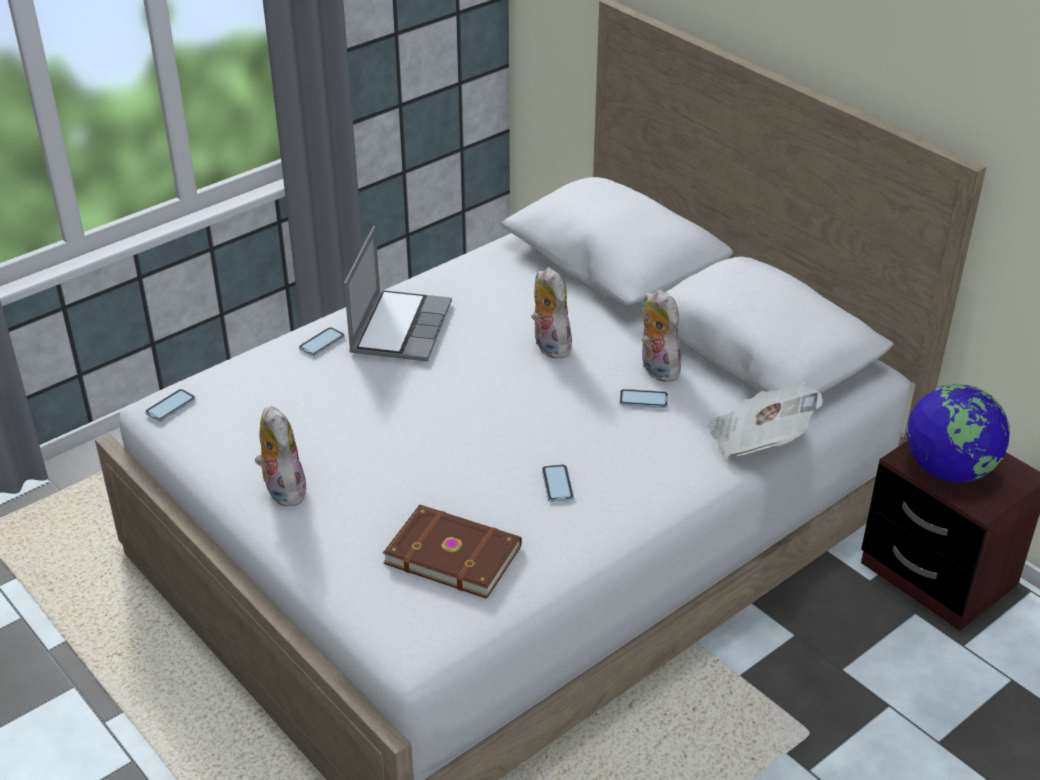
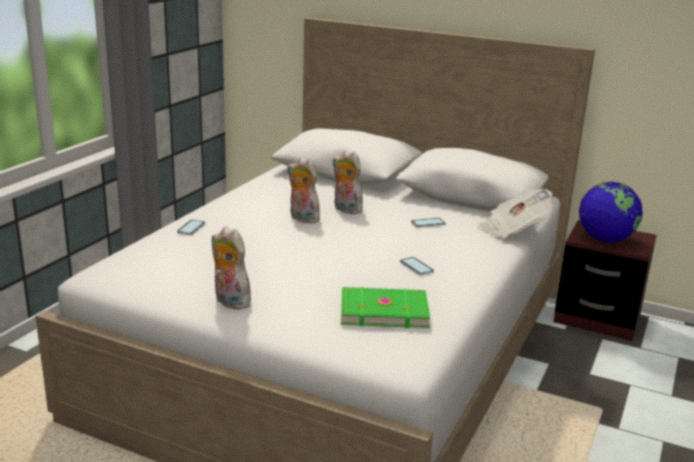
camera: 25 degrees left, 15 degrees down
(170, 407) = (102, 274): phone -> none
(399, 327) = (239, 214): laptop -> none
(453, 553) = (383, 310): brown book -> green book
(656, 369) = (421, 210): plush toy -> plush toy (302, 218)

